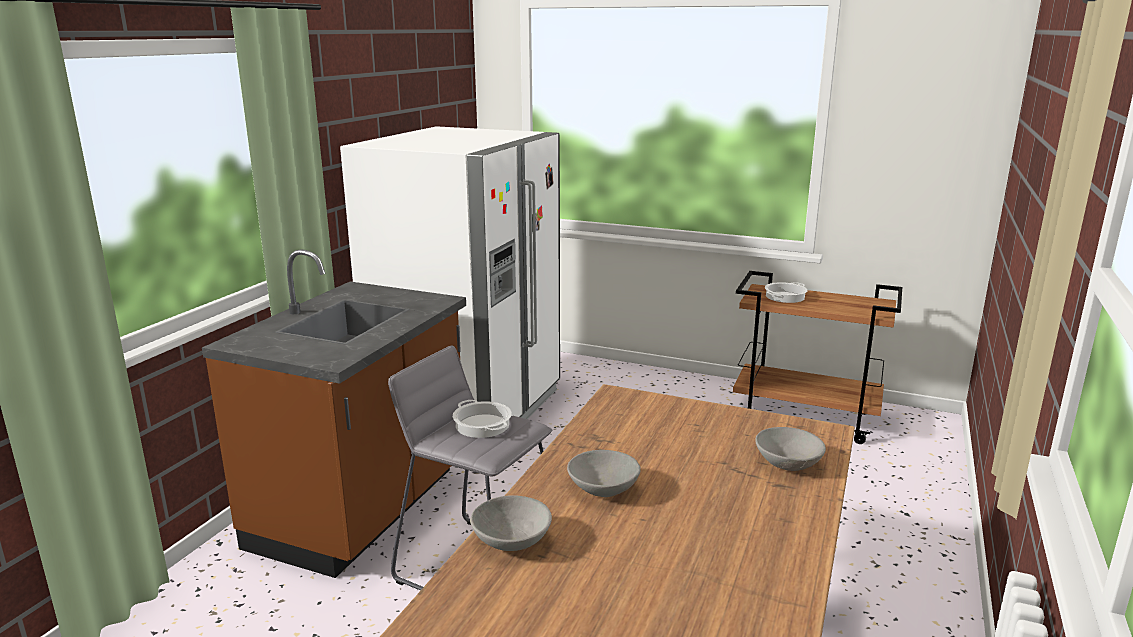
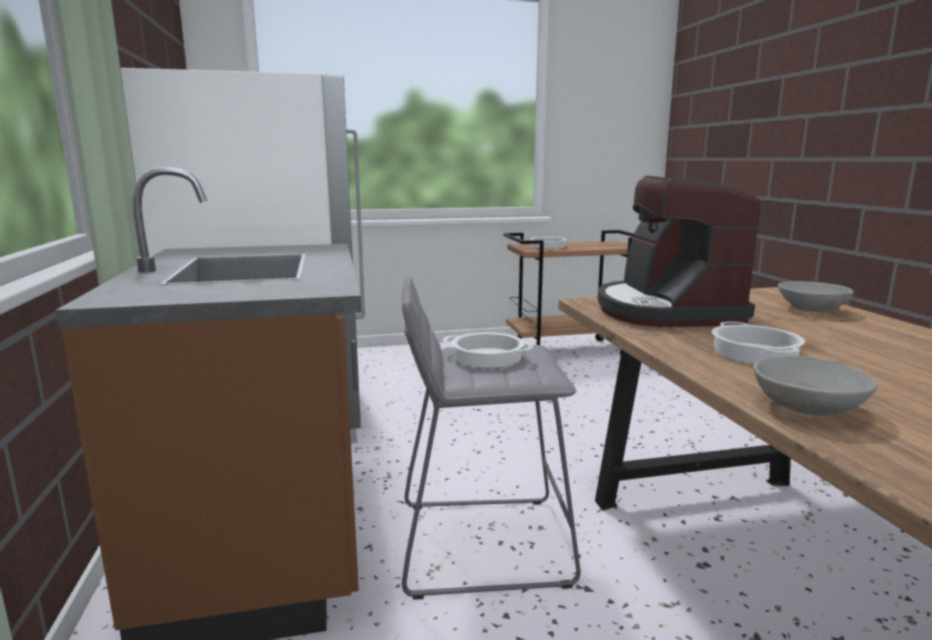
camera: 35 degrees left, 5 degrees down
(603, 489) = (755, 353): grey bowl -> cooking pot
(650, 425) = (666, 311): none -> coffee machine

